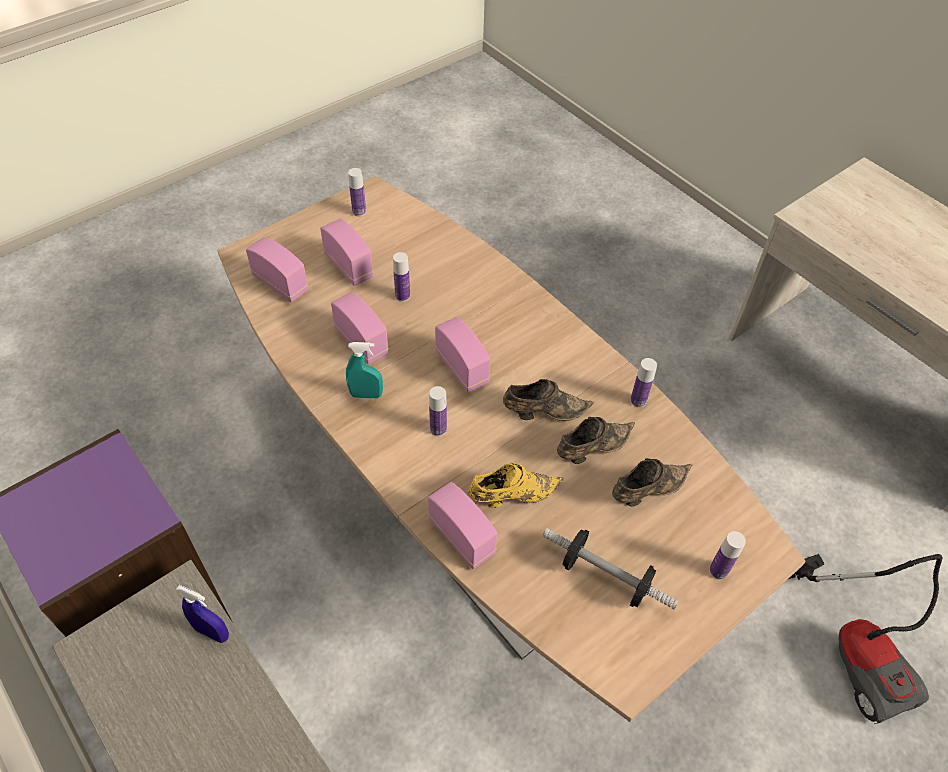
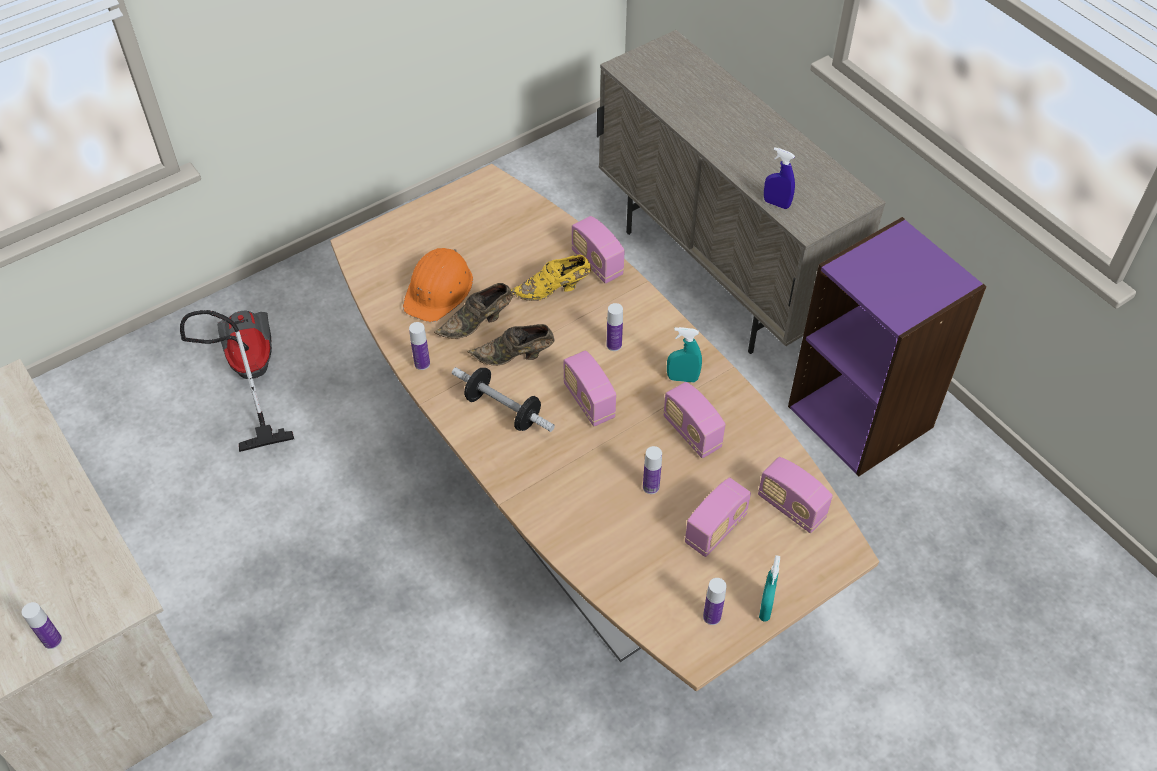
camera: 175 degrees left, 0 degrees up
(316, 218) = (765, 608): none -> turquoise spray bottle
(349, 266) = (715, 529): radio -> radio turned 105 degrees counterclockwise
(605, 577) = (489, 234): dumbbell -> dumbbell (503, 410)
(646, 491) = (439, 289): brown shoe -> orange hard hat
(718, 571) = (401, 235): bottle -> bottle (52, 640)

